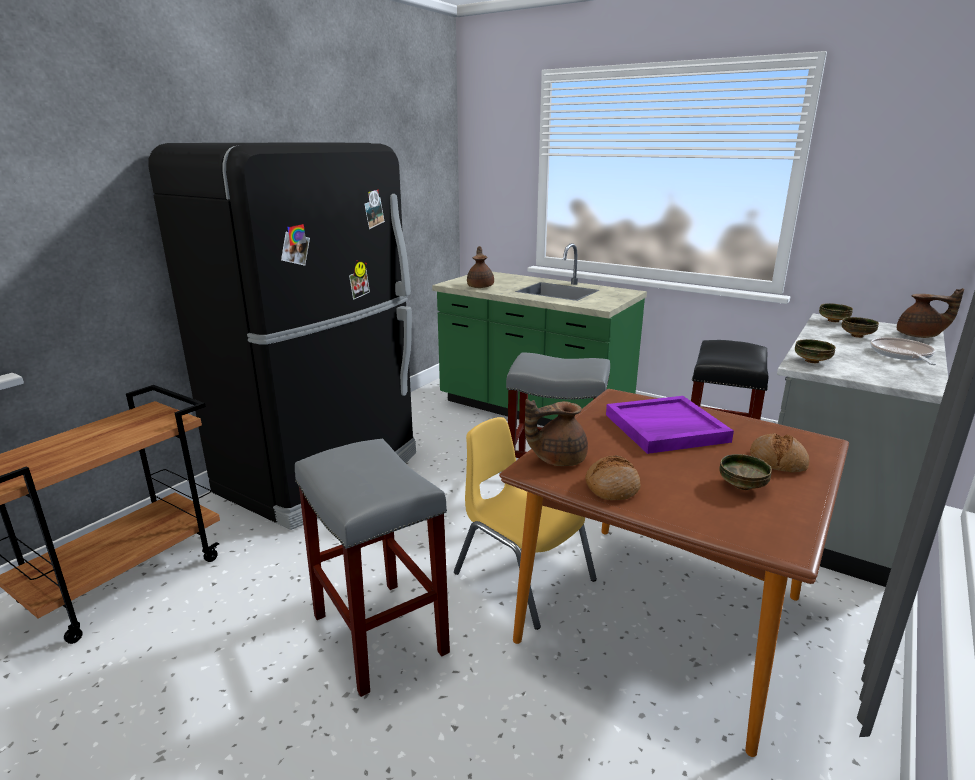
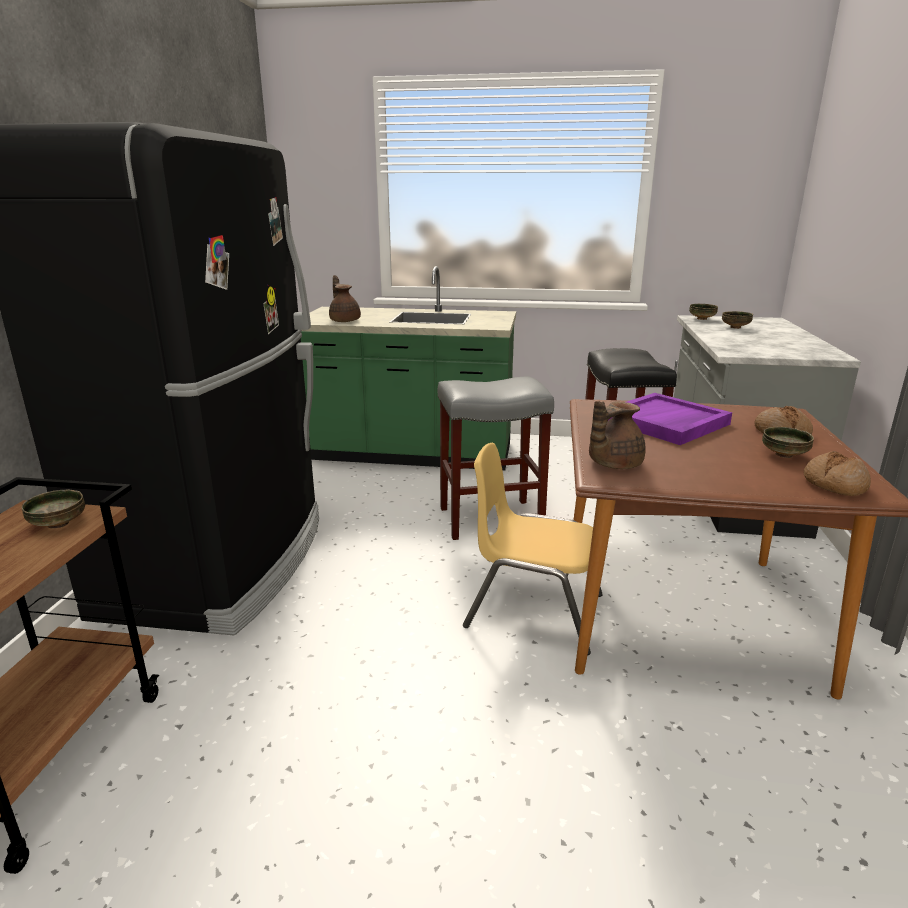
camera: 25 degrees left, 0 degrees up
(377, 633) = (434, 712): grey stool -> none
(611, 487) = (690, 477): bread -> bread (834, 484)
(812, 361) = (735, 348): bowl -> bowl (59, 524)
(902, 355) = (786, 337): frying pan -> none
(919, 336) = (775, 323): brown teapot -> none

